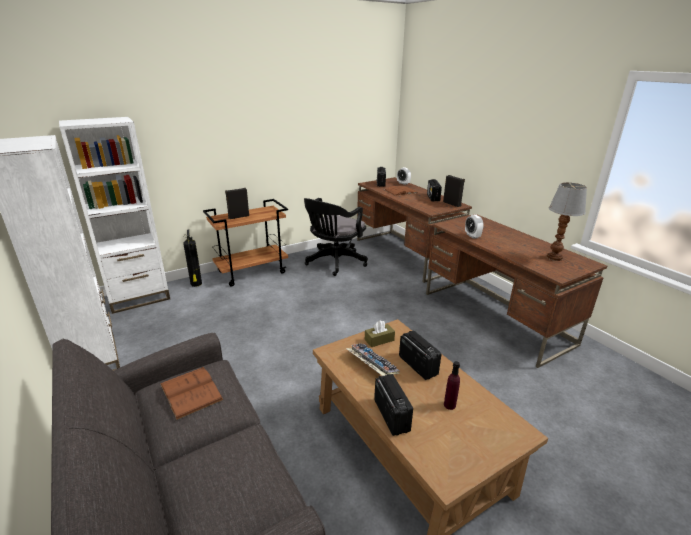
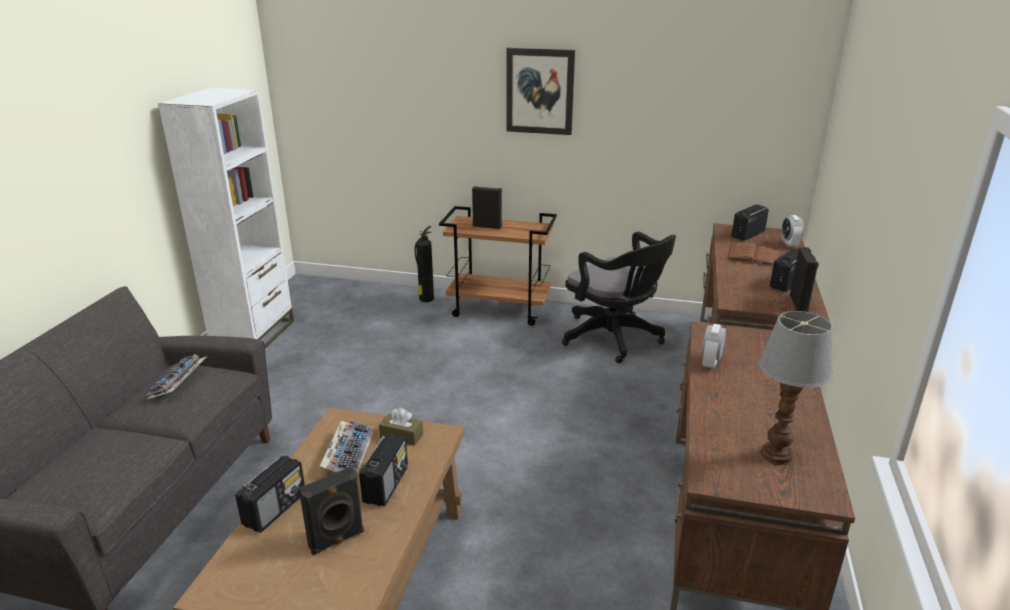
camera: 45 degrees right, 0 degrees up
(139, 298) = (360, 292): white bookcase -> none
(191, 391) = (179, 383): brown book -> keyboard
(251, 117) = (540, 91): none -> picture
(334, 263) = (615, 339): black office chair -> black office chair turned 120 degrees counterclockwise
(449, 405) = (337, 540): purple bottle -> black speaker

